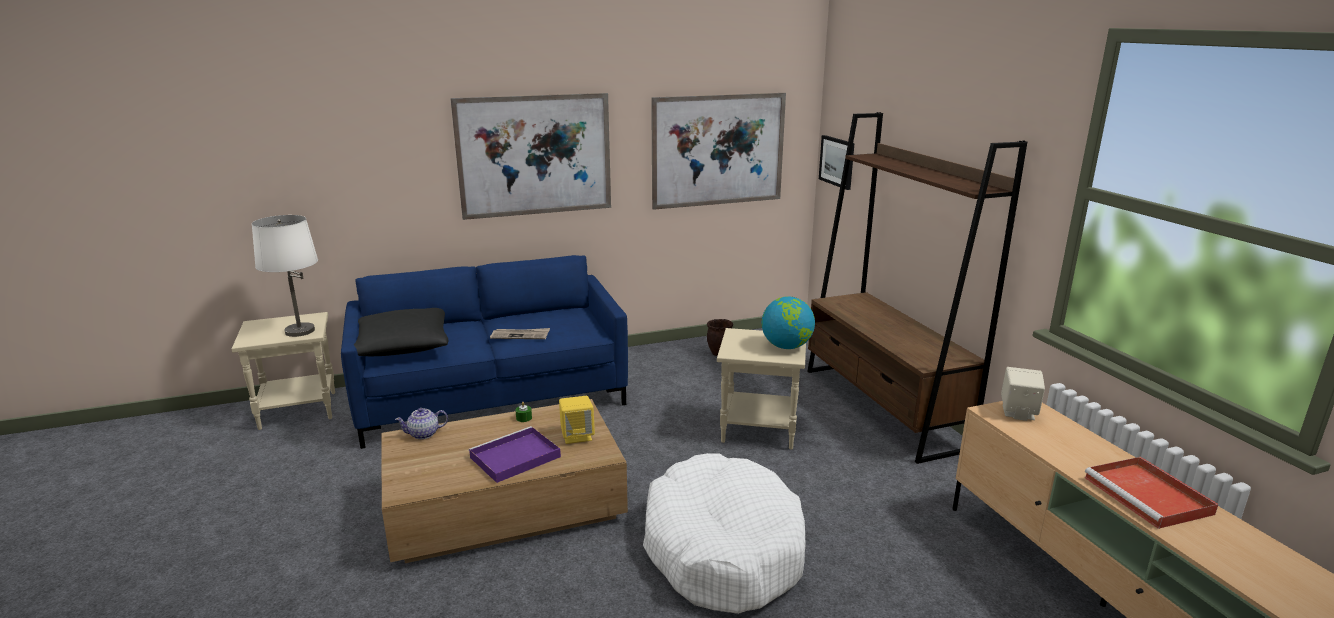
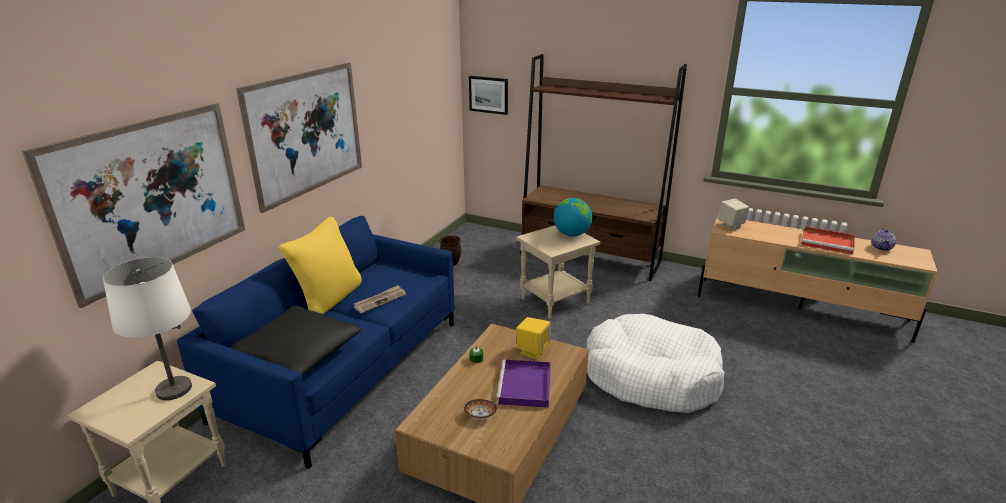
camera: 45 degrees left, 5 degrees up
(424, 434) = (432, 410): teapot -> teapot (881, 247)
(444, 456) = (480, 414): none -> bowl
(493, 320) = (328, 299): none -> yellow pillow
(718, 150) = (415, 100): picture -> picture (152, 197)

